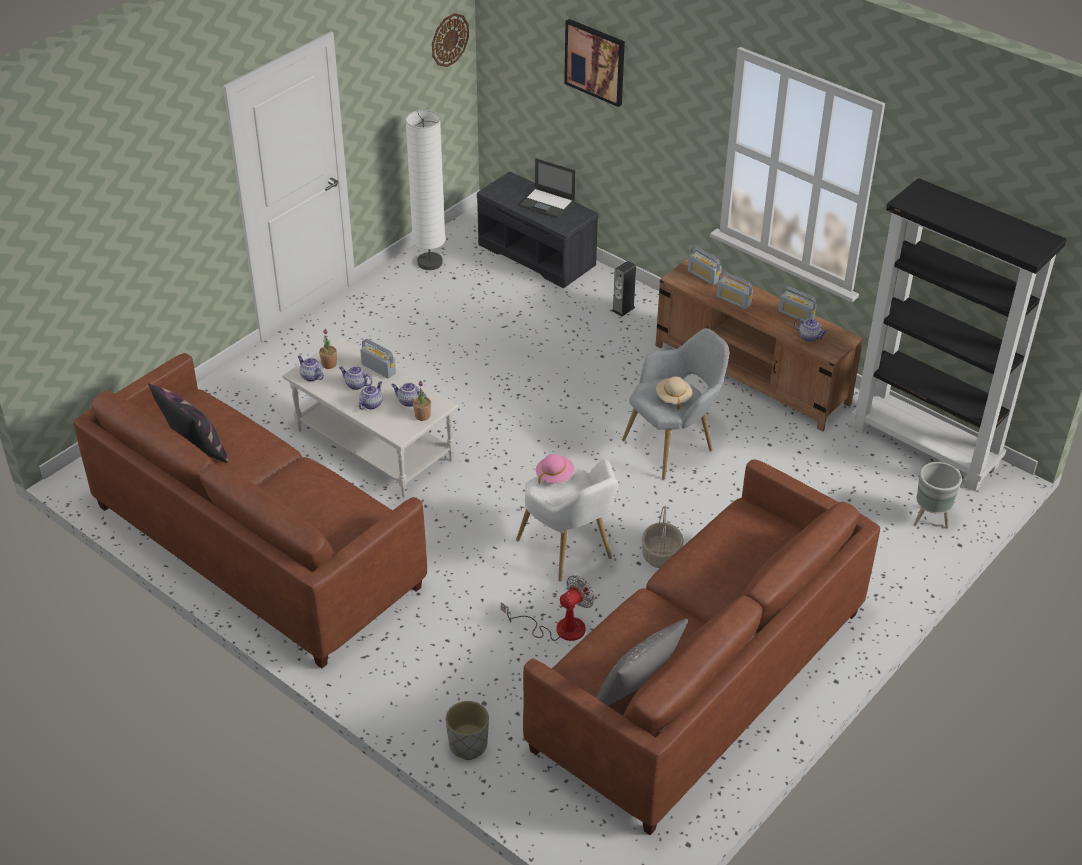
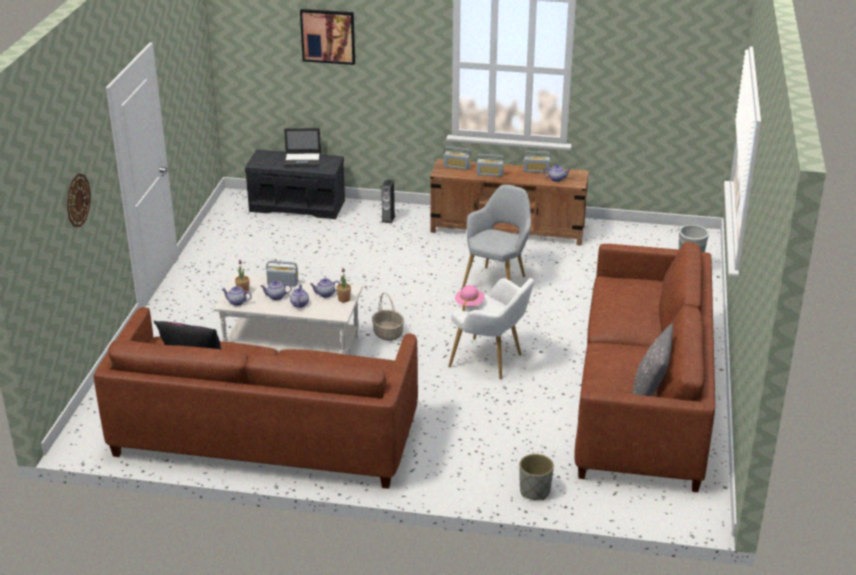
camera: 30 degrees left, 10 degrees down
(430, 263) = (223, 231): white floor lamp -> none
(449, 39) = (201, 51): wall clock -> wall clock (77, 200)
(559, 628) = (527, 404): fan -> none
(660, 555) = (550, 342): basket -> basket (387, 333)
(673, 397) = (500, 239): beige hat -> none
(926, 447) = (649, 234): black bookcase -> none

